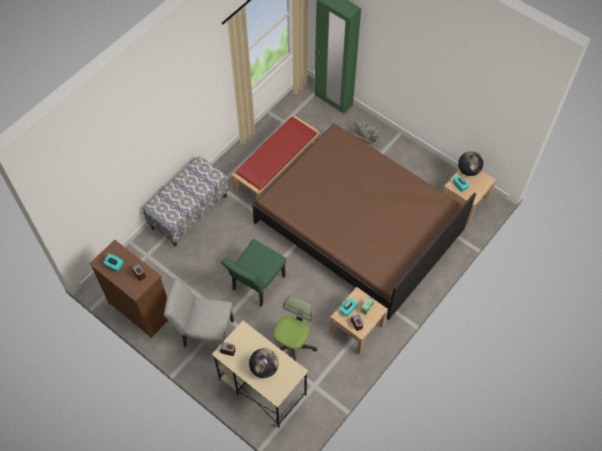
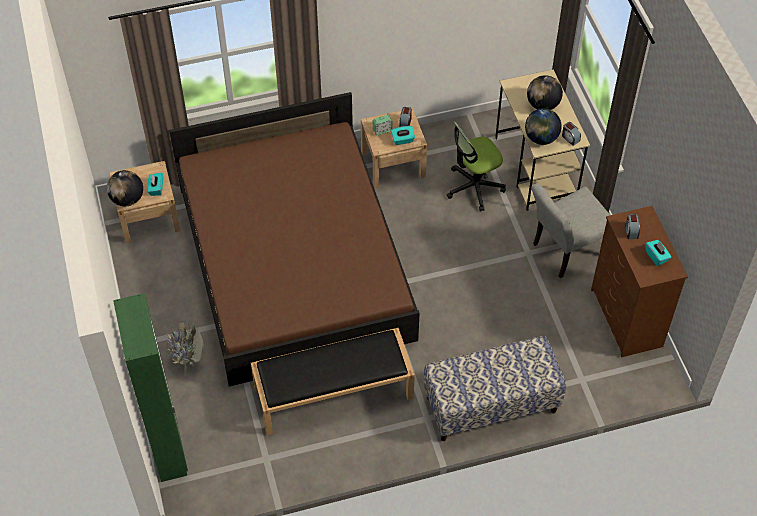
camera: 145 degrees left, 5 degrees down
(204, 332) = (565, 251): grey chair -> grey chair turned 105 degrees clockwise
(247, 338) = (541, 138): none -> globe
(256, 285) = (470, 267): green chair -> none
(277, 170) = (334, 392): red bench -> black bench

